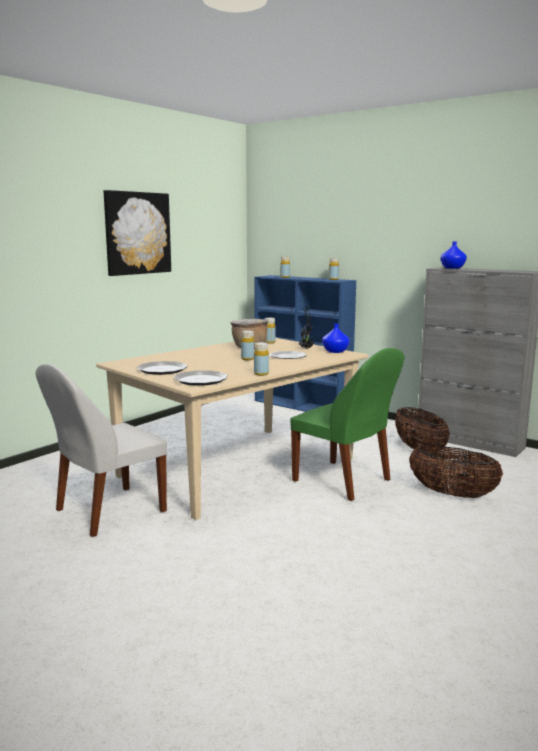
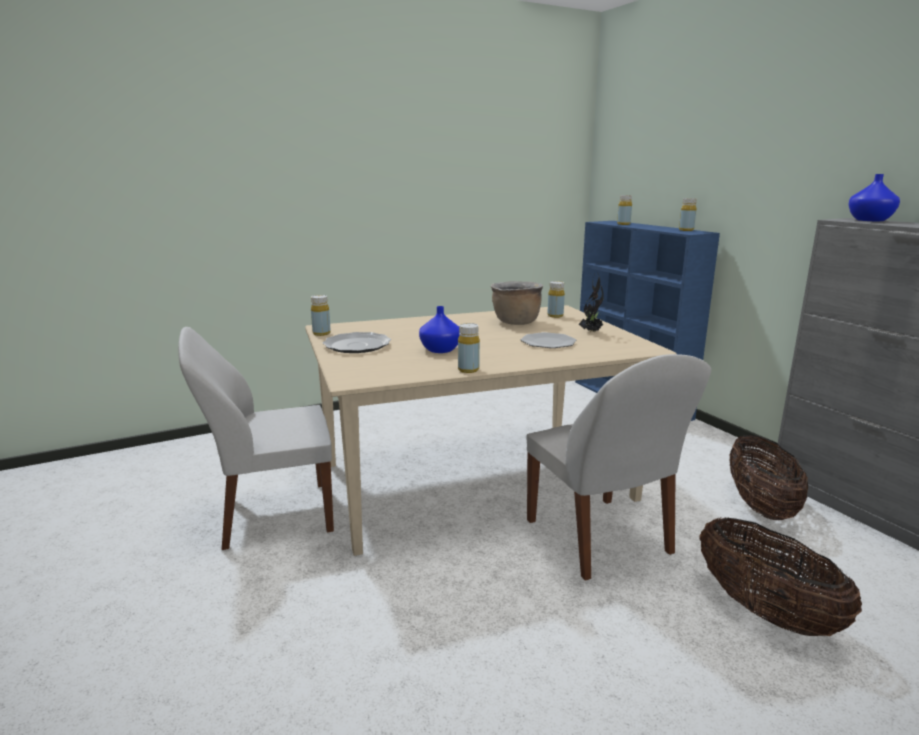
camera: 25 degrees right, 5 degrees up
(137, 233) = (420, 162): picture -> none
(201, 380) = (375, 370): plate -> none
(247, 359) = (488, 340): yellow bottle -> yellow bottle (321, 333)
(336, 351) = (630, 341): blue vase -> blue vase (441, 350)
(343, 481) = (599, 539): green chair -> white chair

